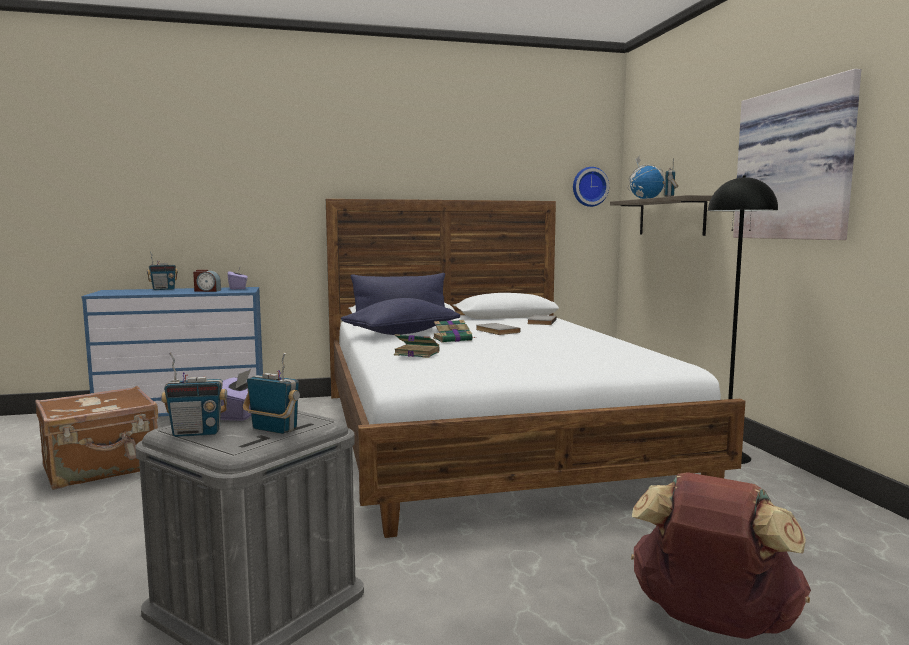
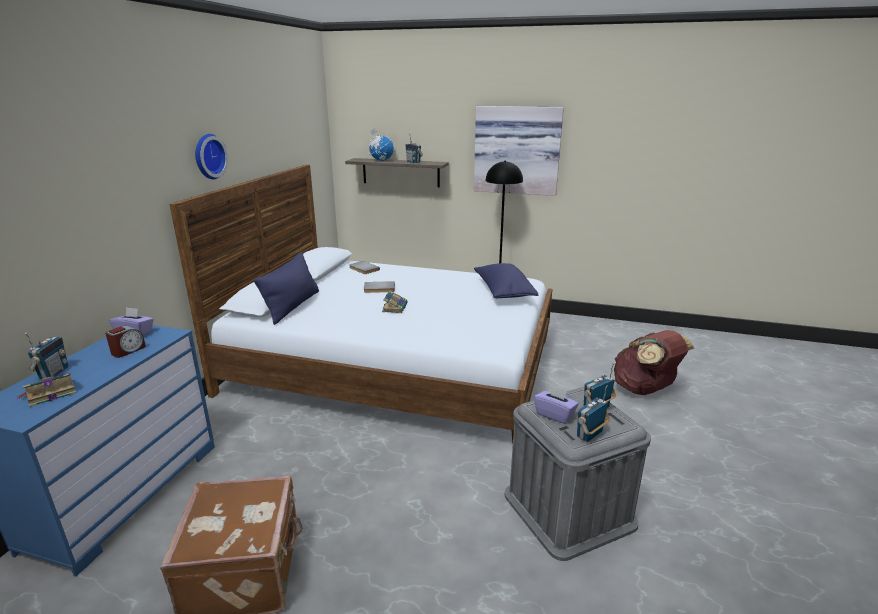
camera: 60 degrees left, 15 degrees up
(197, 433) = (590, 435): radio -> radio turned 150 degrees counterclockwise
(401, 333) = (340, 316): blue pillow -> blue pillow (503, 292)
(415, 353) = (438, 329): book -> book (50, 393)
(589, 187) = (318, 147): wall clock -> wall clock (208, 156)

